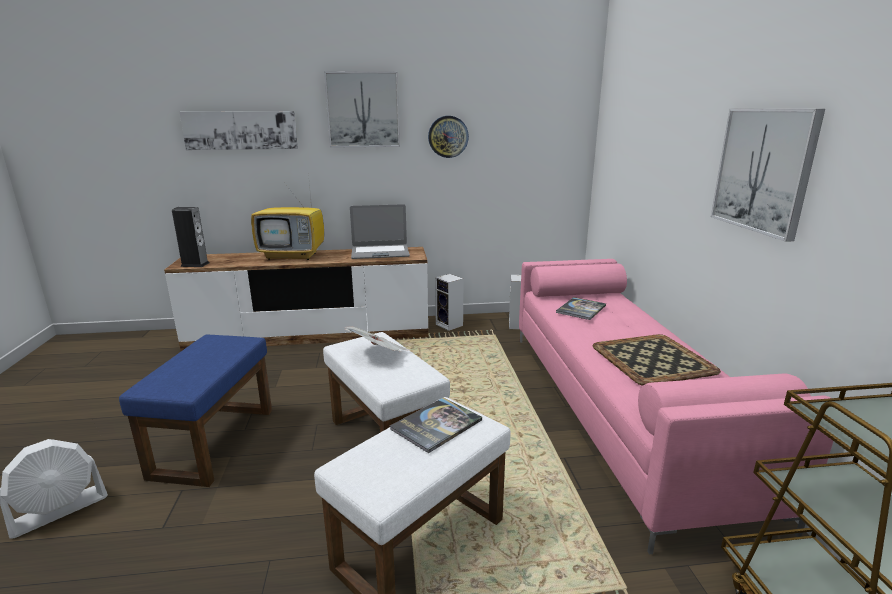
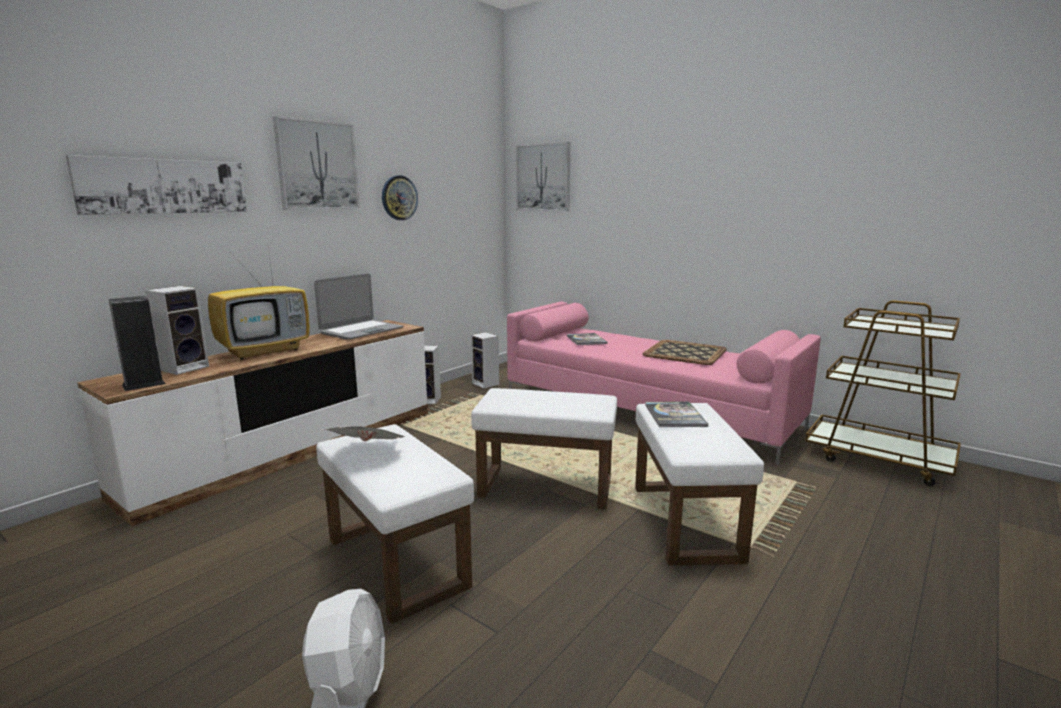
camera: 45 degrees left, 5 degrees down
(214, 441) = (394, 562): blue ottoman -> white ottoman
(235, 258) = (185, 367): none -> speaker
(378, 355) = (534, 399): newspaper -> newspaper (369, 453)
(763, 170) = (724, 207): picture -> picture (543, 177)

